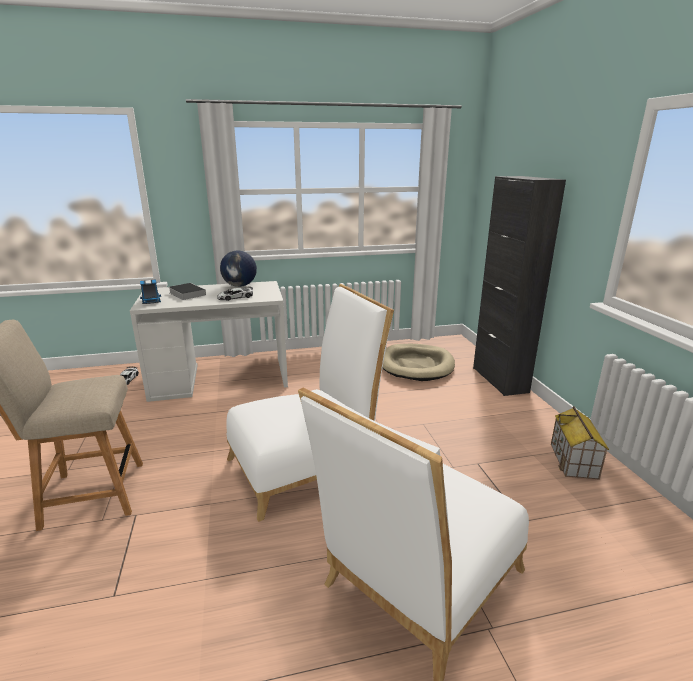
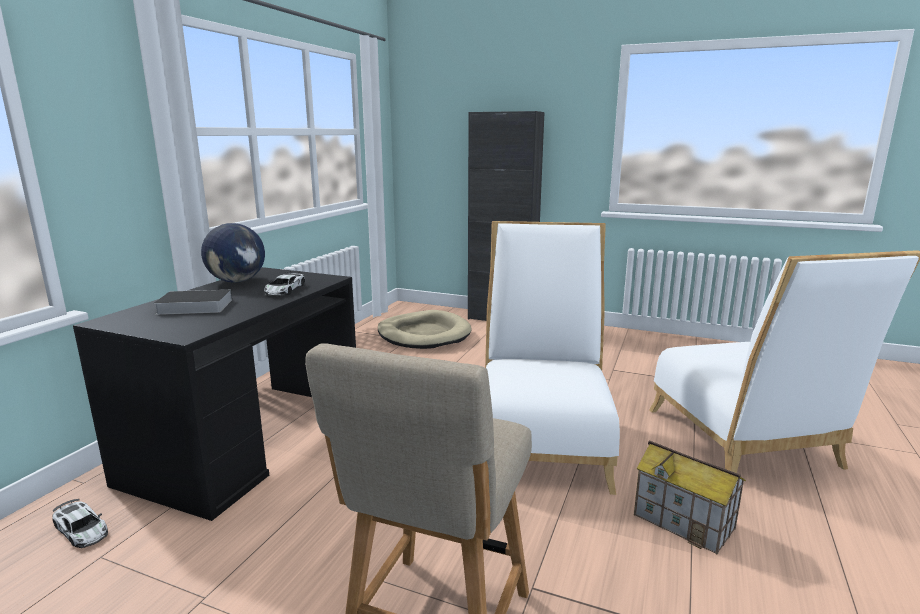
camera: 55 degrees left, 5 degrees down
(151, 301) = (172, 328): toy truck -> none
(220, 377) = (249, 440): white desk -> black desk
(574, 461) = (640, 342): toy house -> toy house (684, 521)

